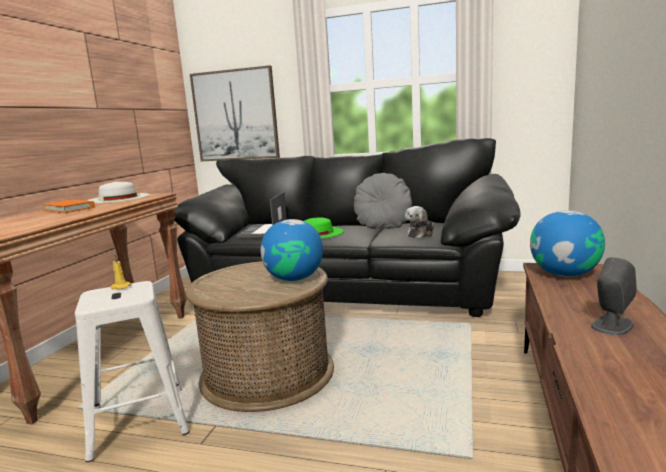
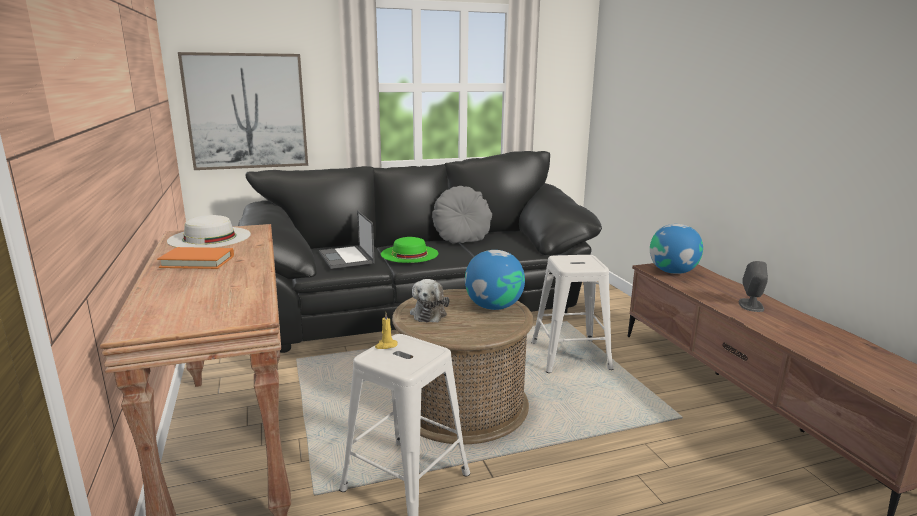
camera: 35 degrees left, 5 degrees up
(421, 234) = (511, 246): plush toy -> plush toy (429, 313)
(429, 356) = (570, 355): none -> white stool

